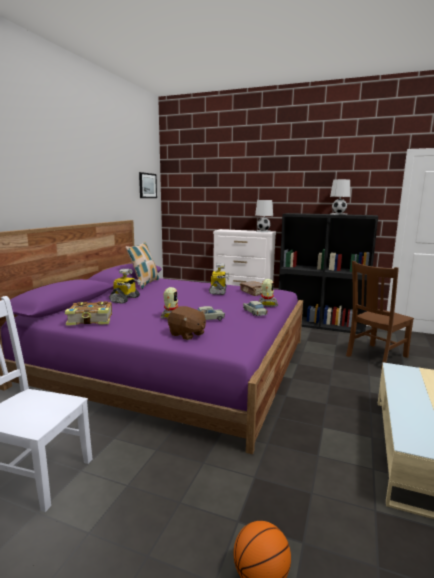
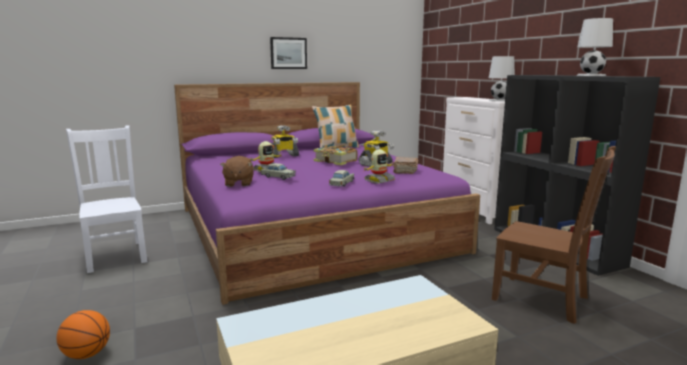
camera: 45 degrees right, 0 degrees up
(91, 320) = (219, 163): book -> book (335, 161)
(147, 185) = (395, 44): picture -> picture (288, 53)
(375, 357) = (543, 299): brown chair -> brown chair turned 150 degrees counterclockwise

